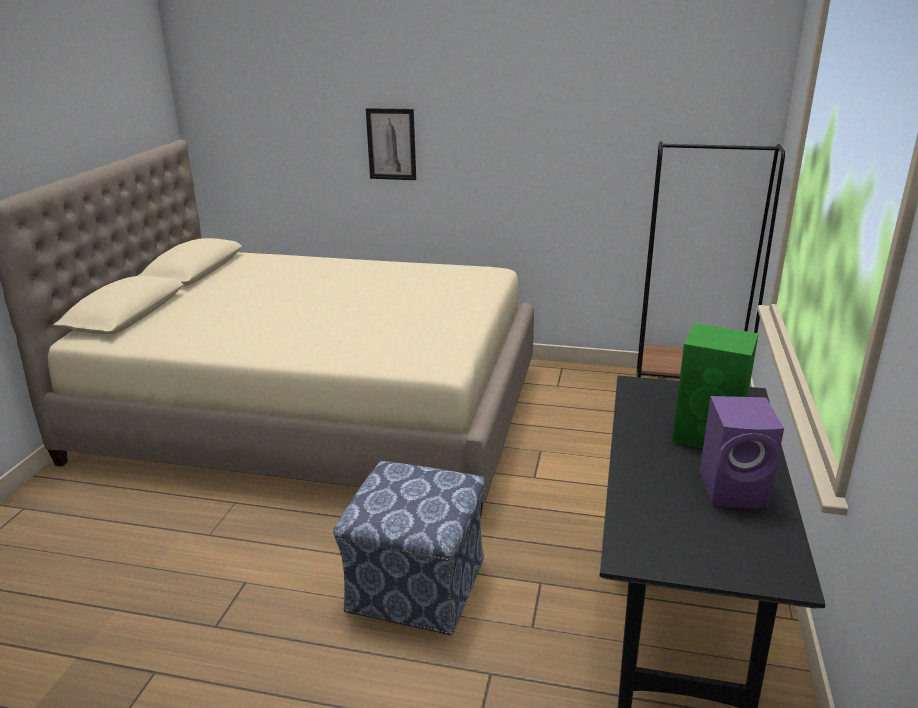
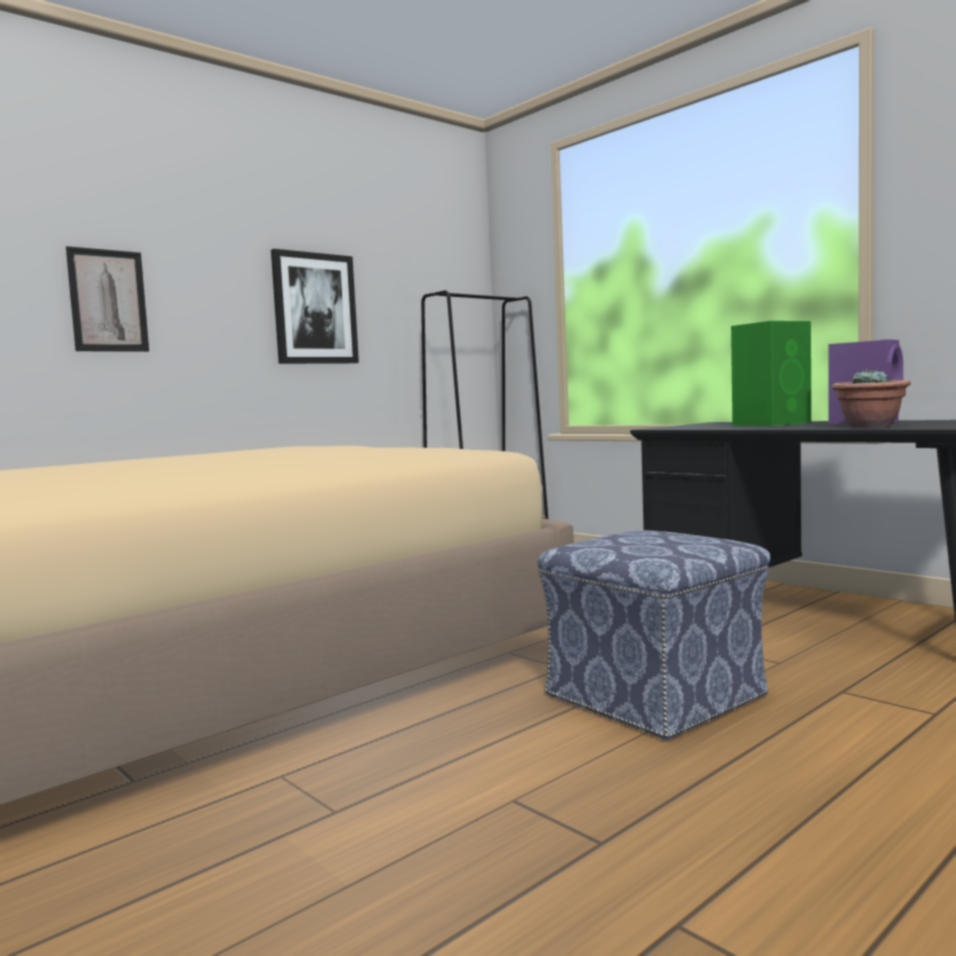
camera: 55 degrees left, 20 degrees down
(555, 148) = (314, 309): none -> picture
(648, 502) = (870, 426): none -> potted plant

